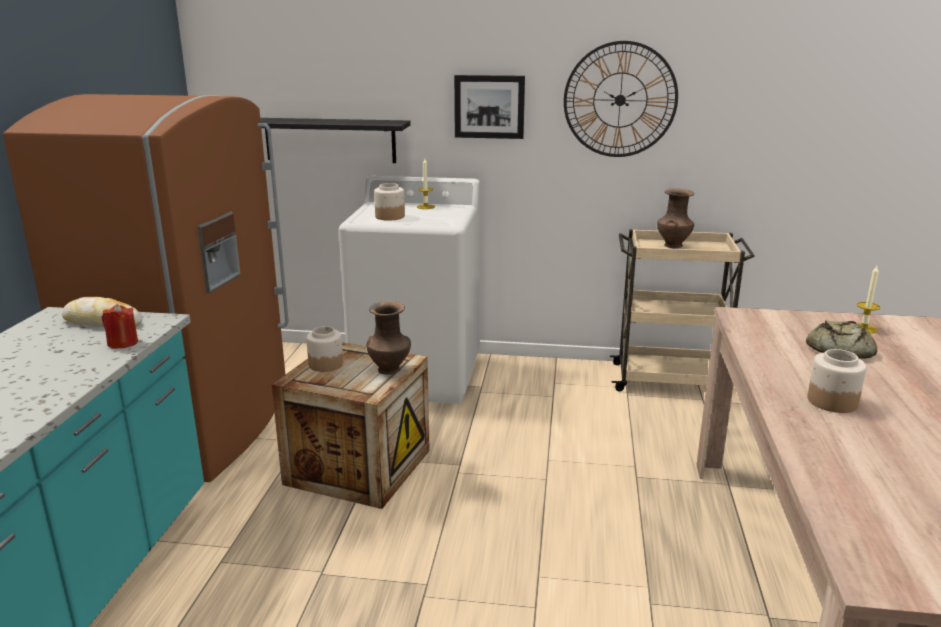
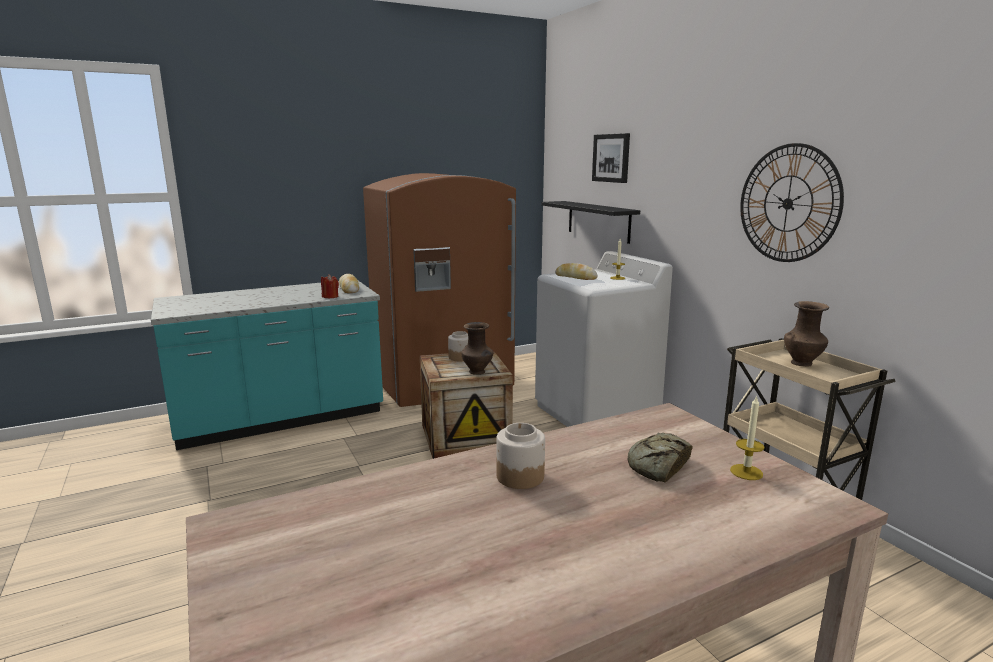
camera: 55 degrees right, 5 degrees down
(389, 217) = (575, 277): jar -> bread
(489, 106) = (688, 203): picture -> picture (611, 158)

